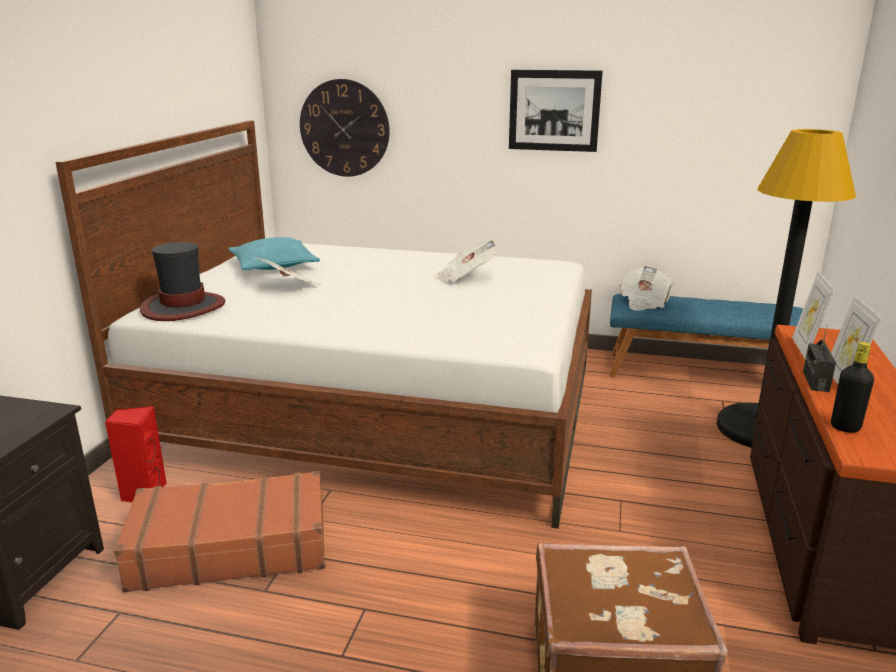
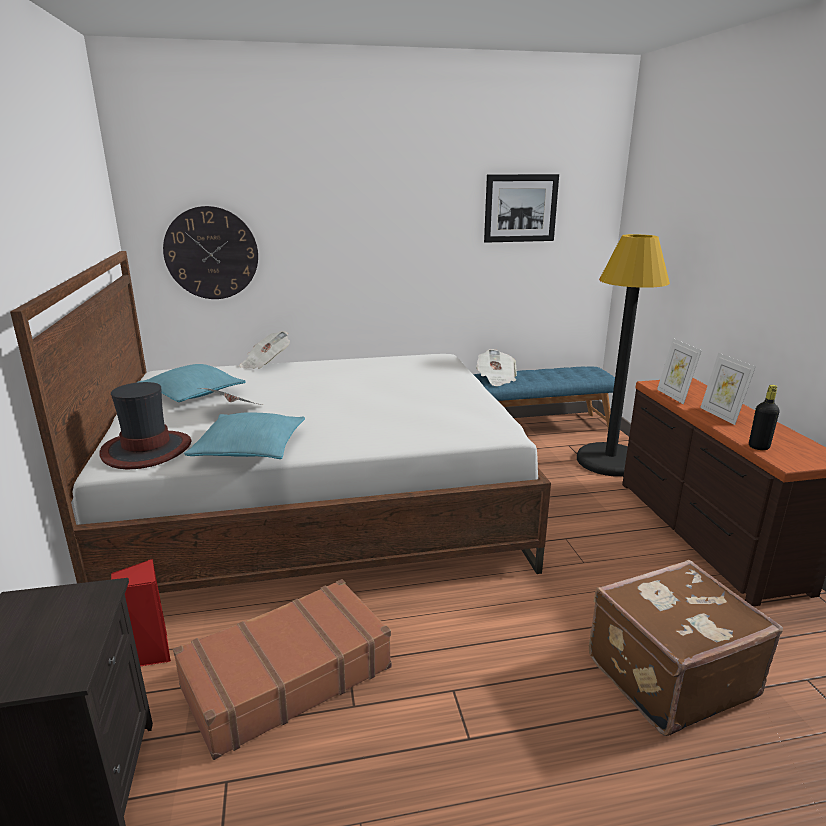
camera: 25 degrees left, 0 degrees up
(264, 321) = (250, 448): none -> turquoise pillow
(465, 277) = (382, 378): newspaper -> newspaper (265, 364)
(554, 110) = (407, 228): picture -> picture (520, 208)
(815, 381) = (706, 418): radio -> none

